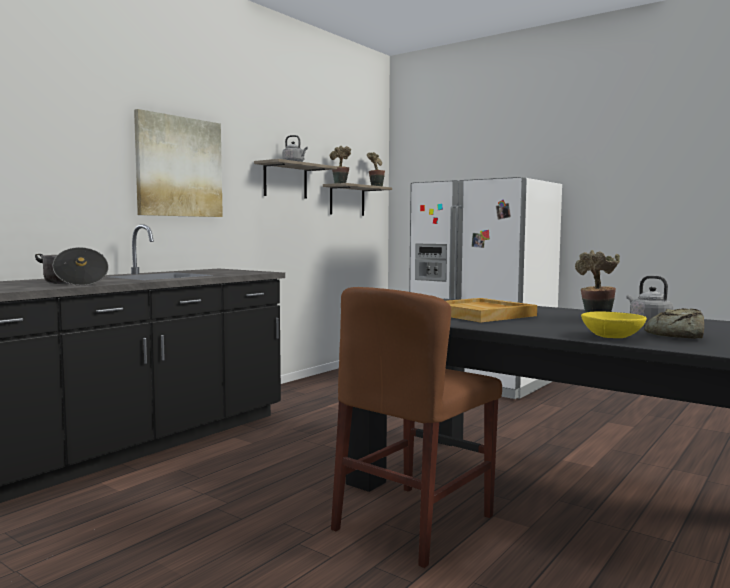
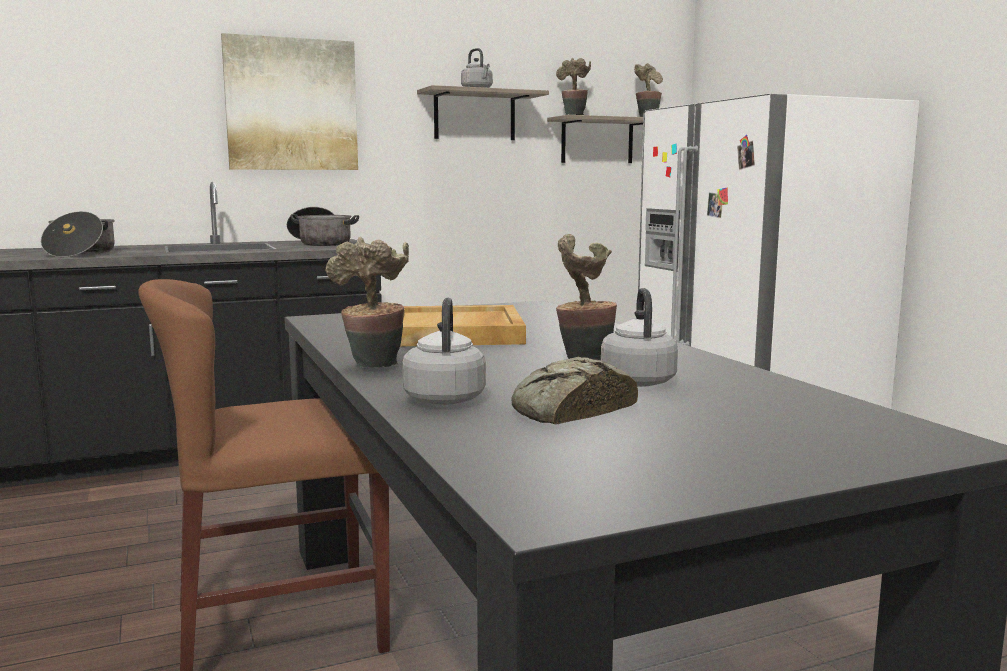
camera: 30 degrees right, 5 degrees up
(220, 271) = (321, 243): none -> cooking pot
(522, 330) = (374, 368): none -> potted plant
(611, 337) = (445, 398): yellow bowl -> grey kettle

